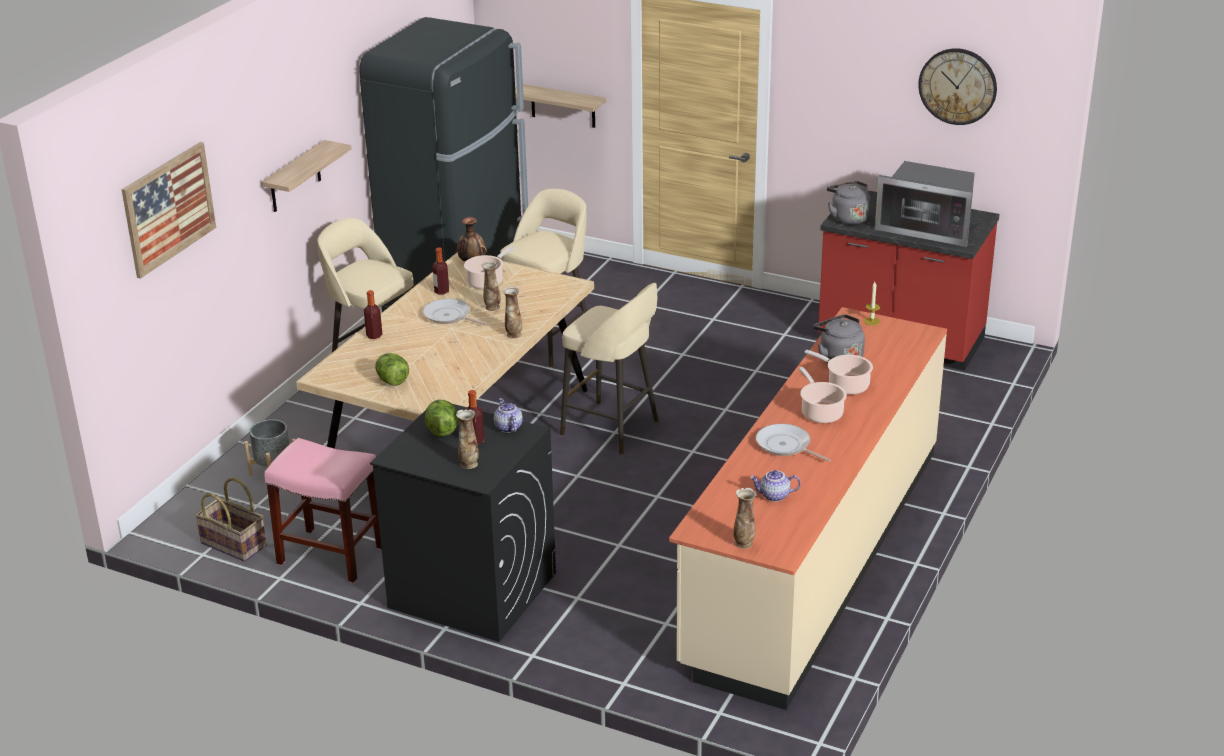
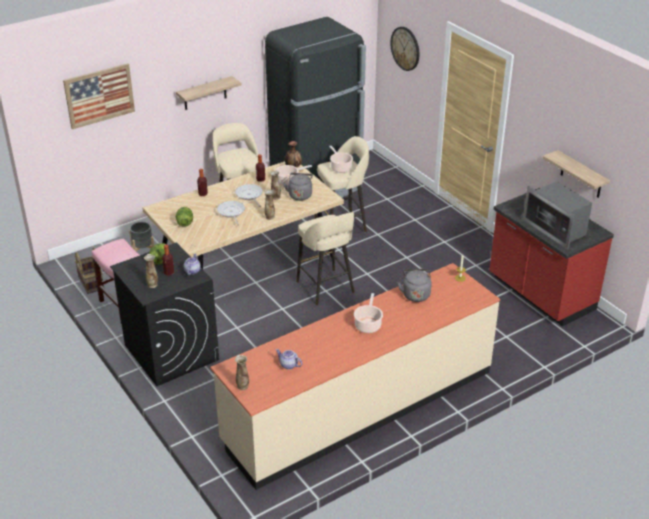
camera: 30 degrees right, 5 degrees up
(563, 106) = (410, 87): shelf -> shelf (581, 175)
(785, 446) = (327, 337): frying pan -> frying pan (231, 212)
(845, 385) = (400, 313): cooking pot -> cooking pot (340, 168)
(848, 218) = (514, 207): grey kettle -> grey kettle (300, 195)
(957, 86) = (602, 143): wall clock -> wall clock (405, 48)

